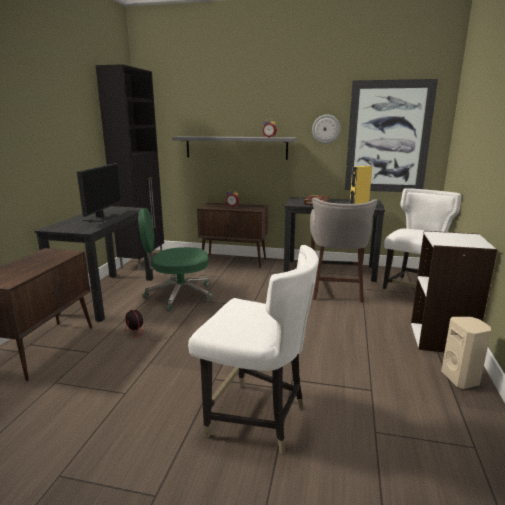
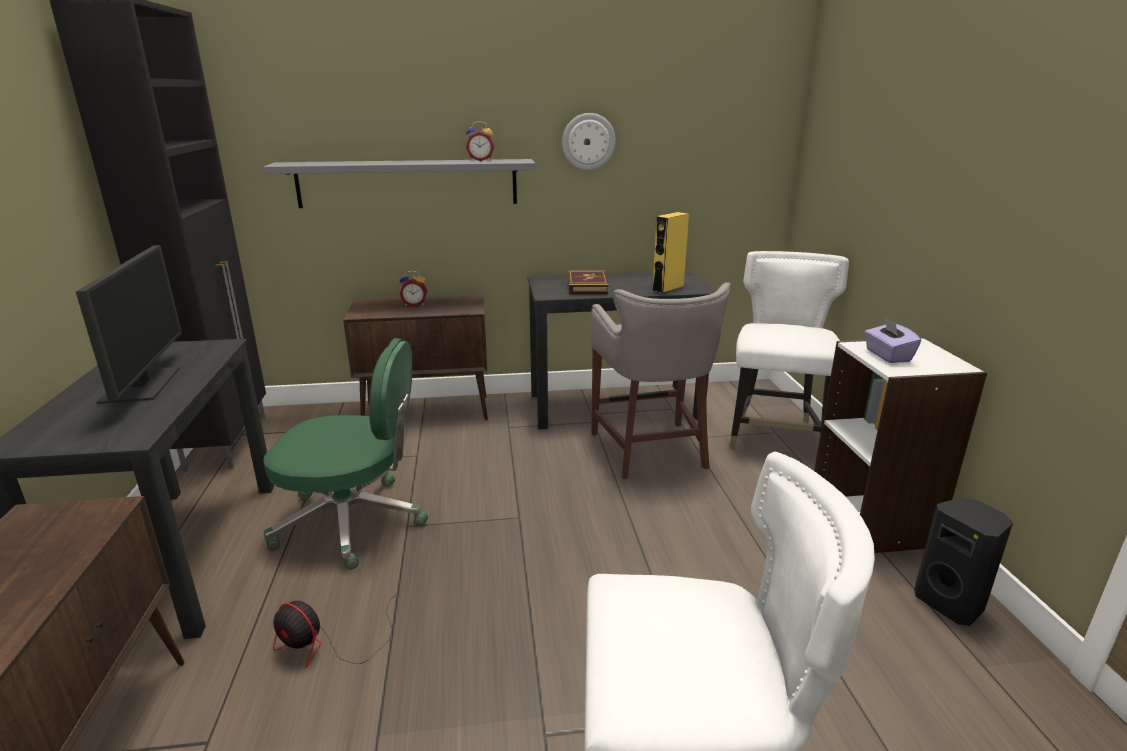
camera: 20 degrees left, 5 degrees up
(178, 295) = (353, 522): green office chair -> green office chair turned 150 degrees counterclockwise
(388, 137) = (699, 156): picture -> none
(445, 238) = (887, 356): none -> purple tissue box
(461, 378) = (950, 603): beige speaker -> black speaker

